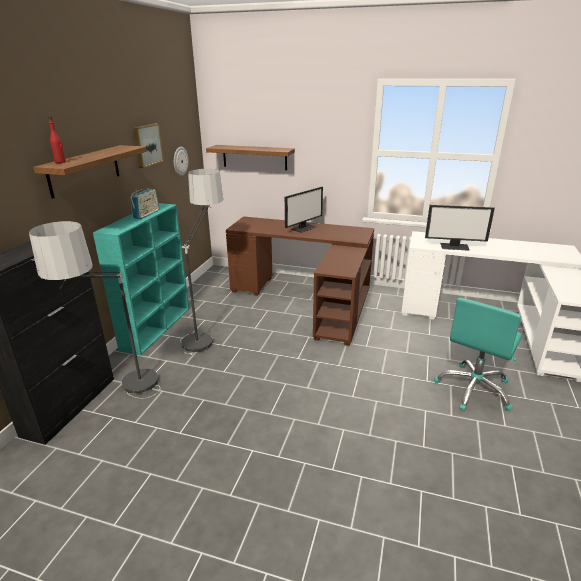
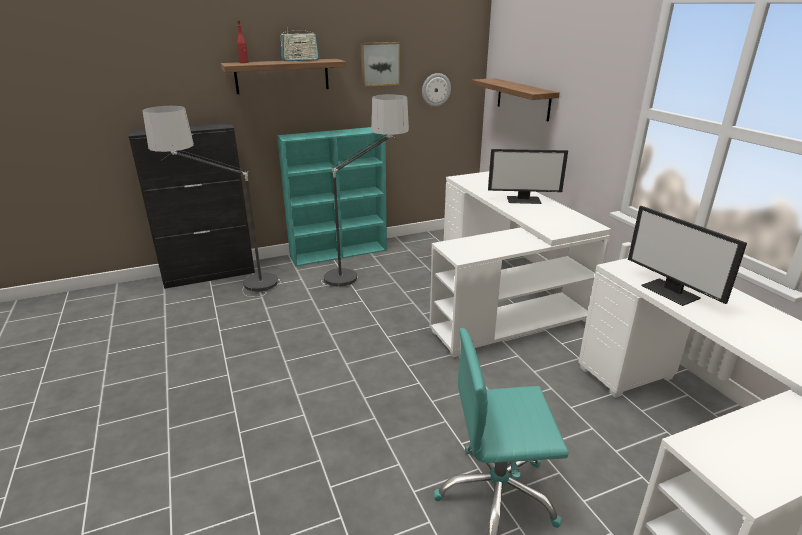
camera: 50 degrees right, 0 degrees up
(146, 214) = (341, 133): radio -> radio (300, 60)
(309, 299) = (503, 295): brown desk -> white desk

